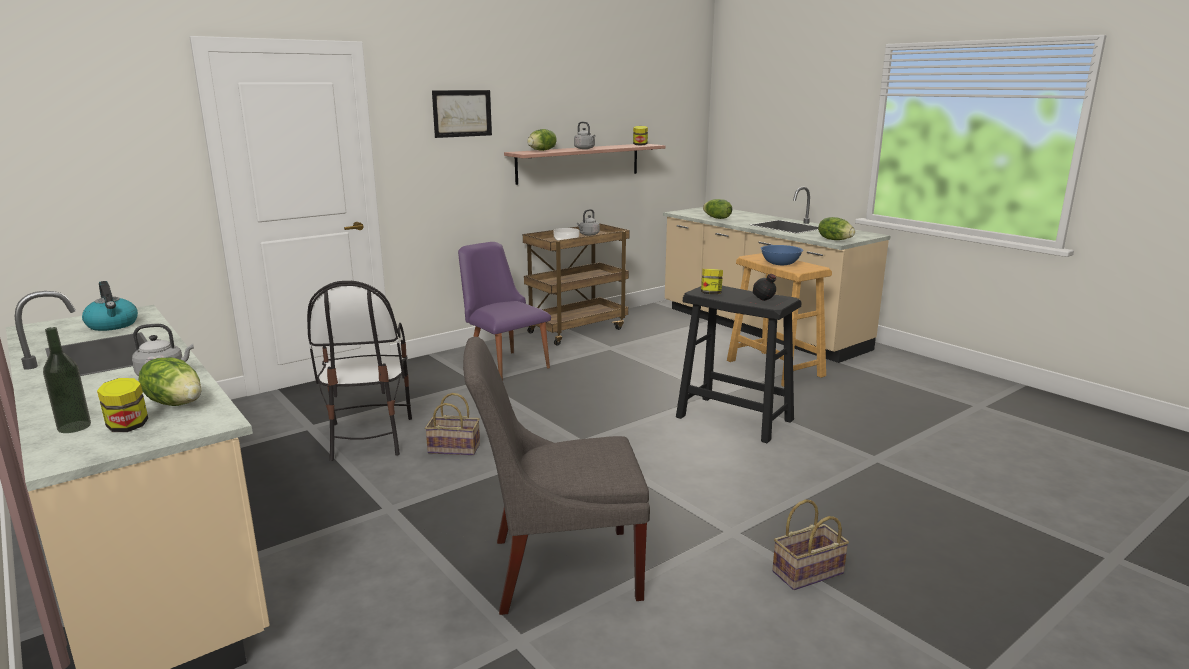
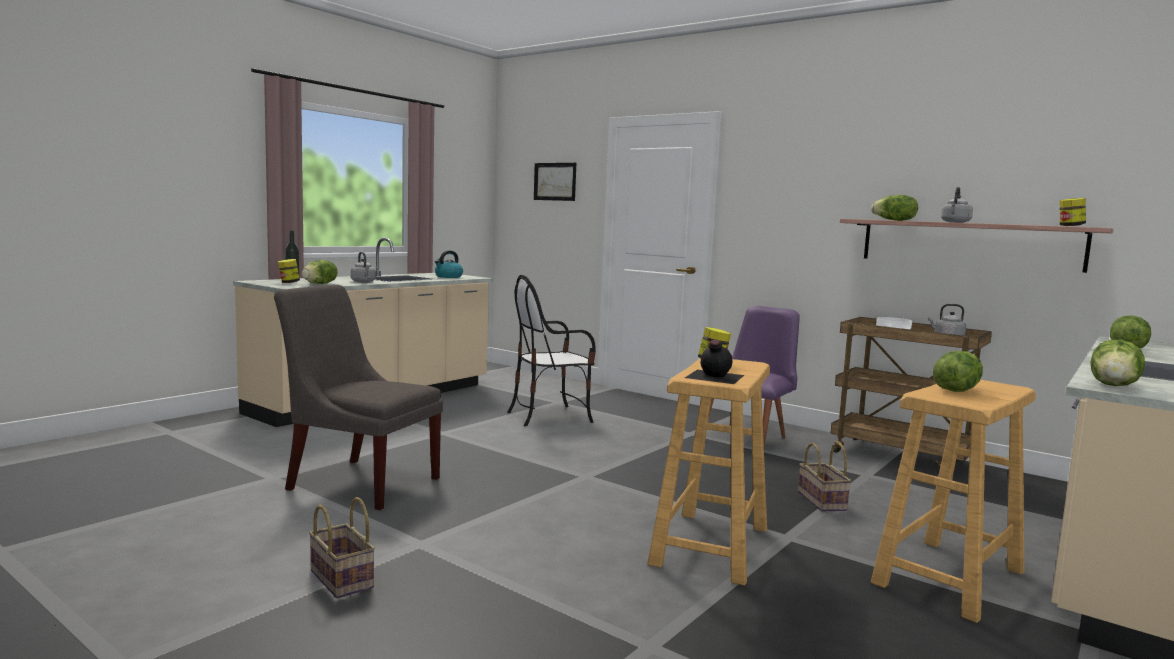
camera: 75 degrees right, 10 degrees down
(455, 448) = (546, 439): basket -> basket (823, 502)
(462, 113) = (808, 175): picture -> picture (555, 181)
(557, 568) = (360, 482): grey chair -> grey chair turned 45 degrees counterclockwise
(735, 419) = (710, 546): black stool -> beige stool
(780, 264) = (956, 390): blue bowl -> lettuce

